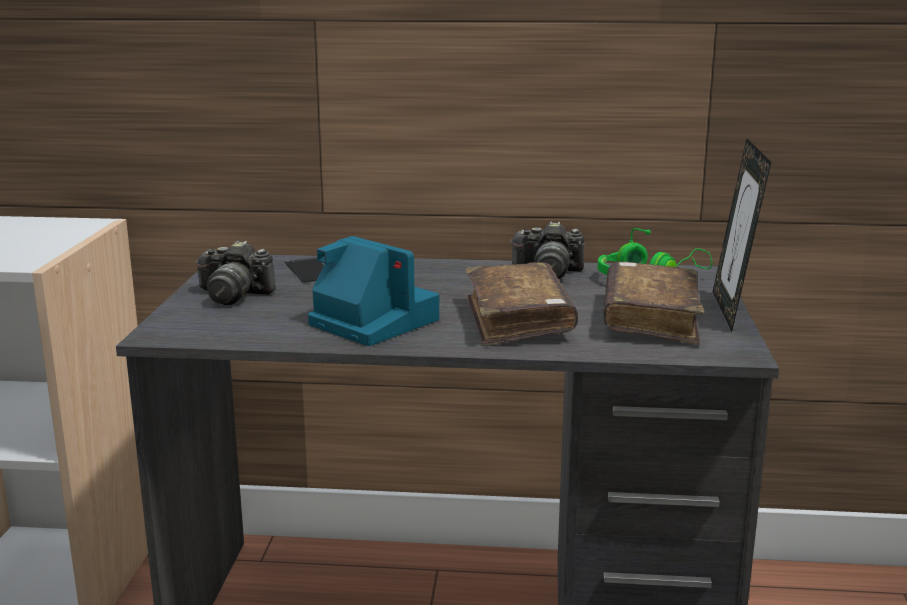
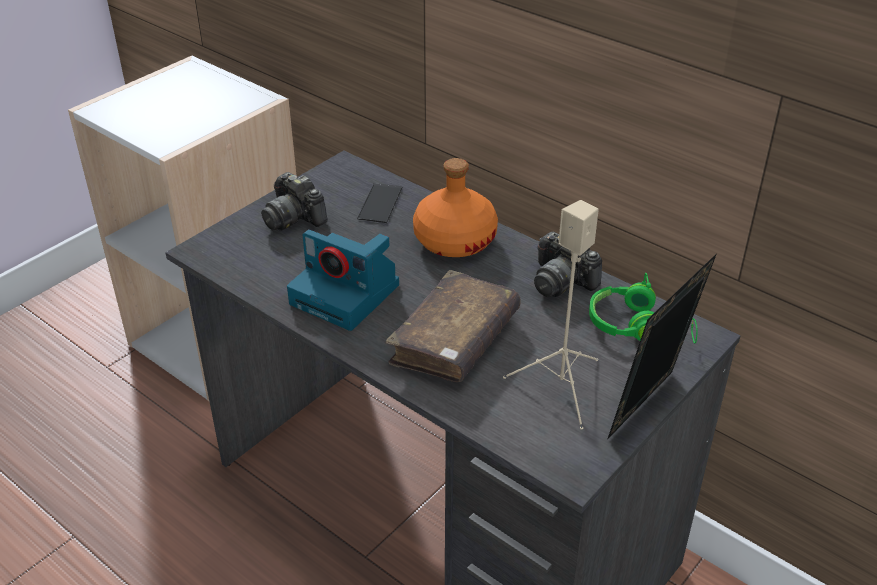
camera: 35 degrees right, 20 degrees up
(371, 322) = (347, 294): camera -> camera turned 135 degrees clockwise
(417, 273) = (454, 240): none -> orange bottle
(650, 319) = (561, 388): brown book -> beige speaker

